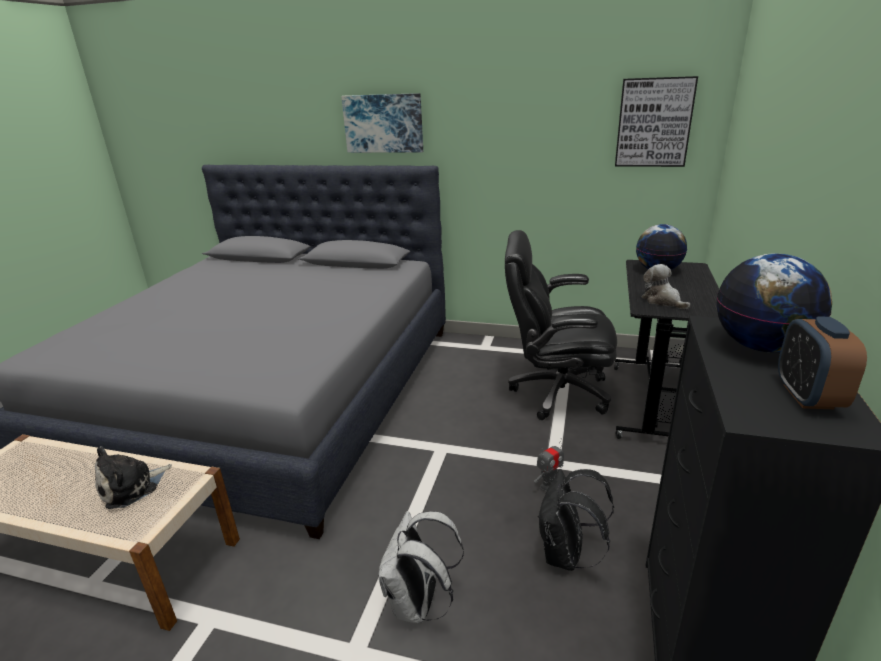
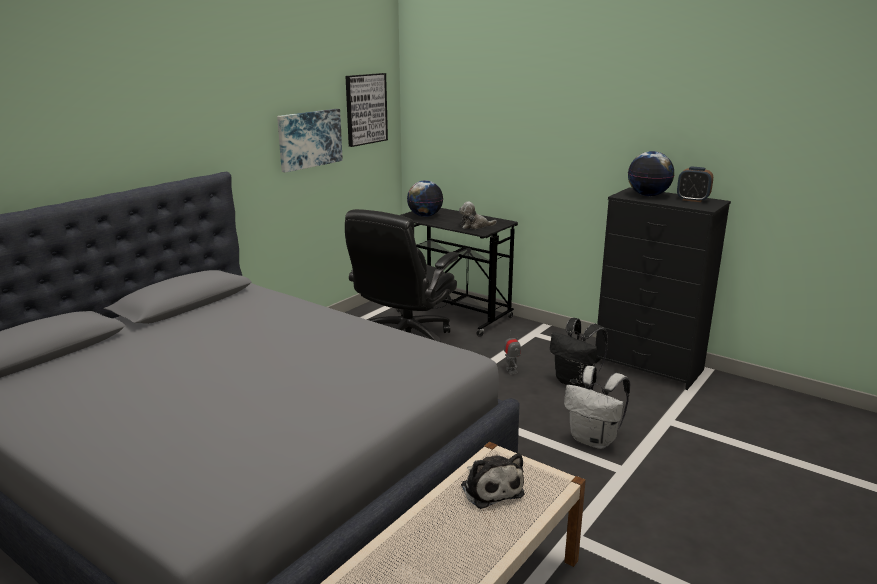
camera: 70 degrees left, 5 degrees down
(383, 123) = (155, 133): picture -> picture (309, 139)

